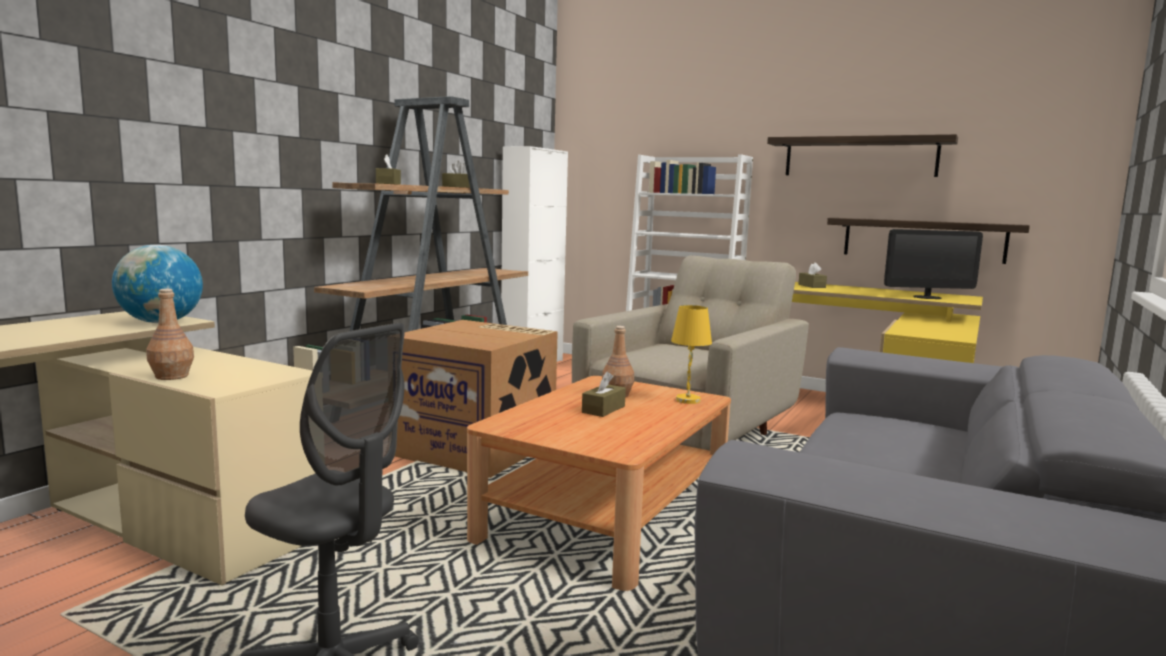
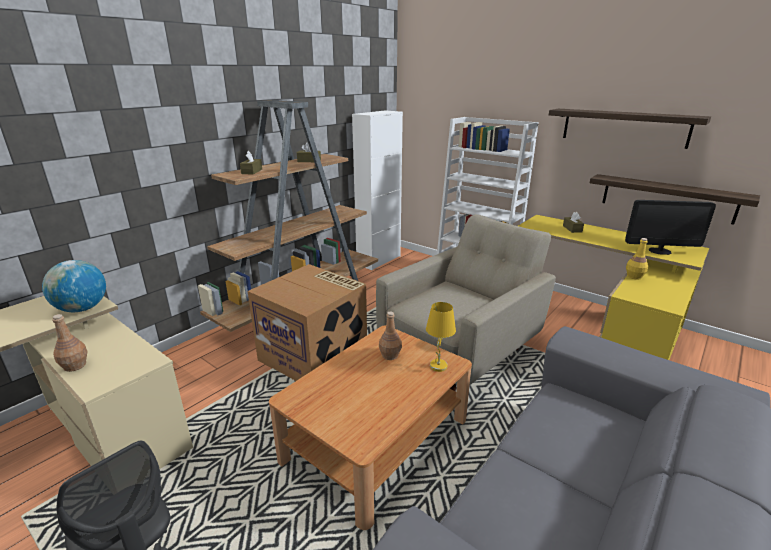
camera: 10 degrees right, 15 degrees up
(603, 409) = (372, 378): brown tissue box -> none
(904, 323) = (634, 276): none -> yellow bottle

